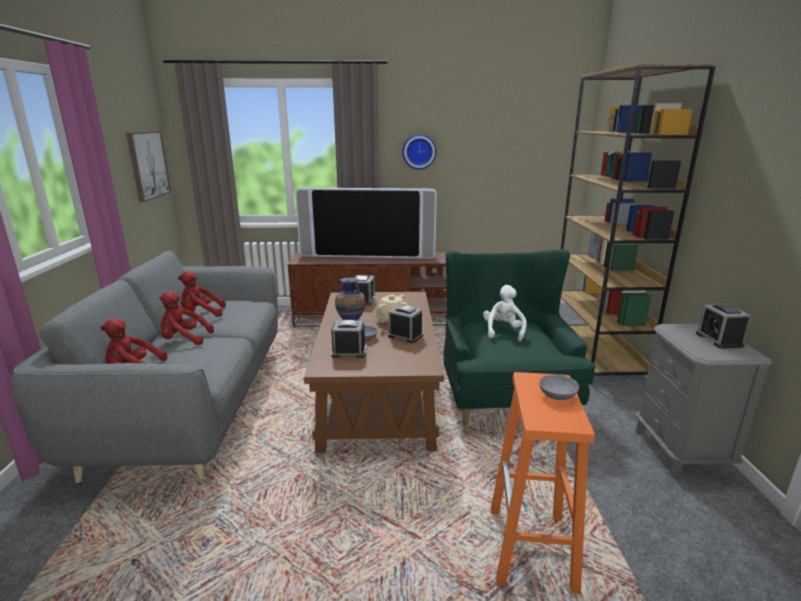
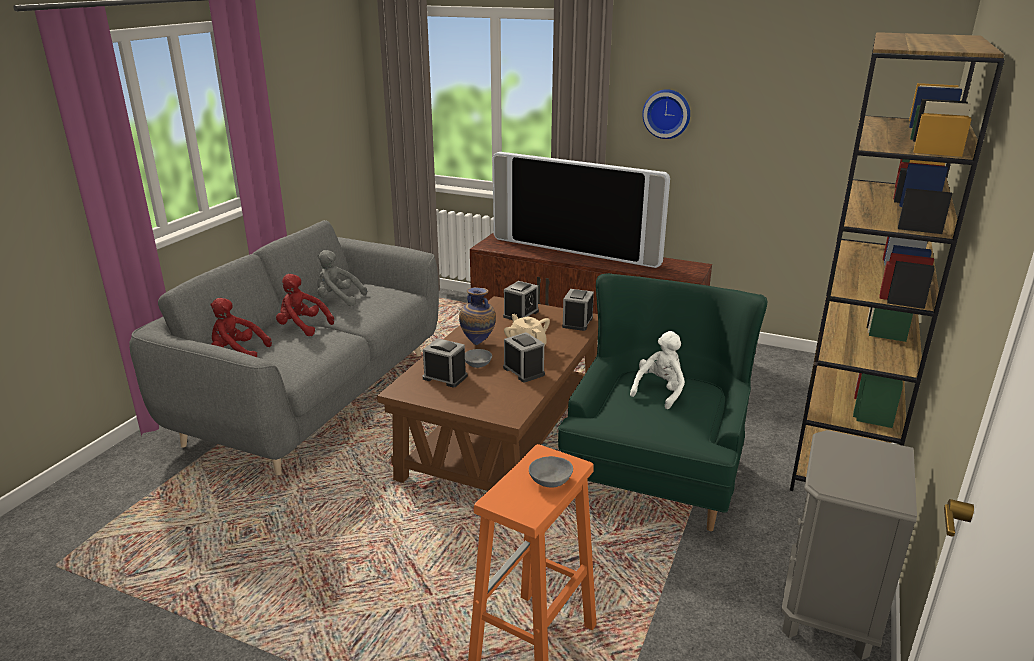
camera: 25 degrees right, 5 degrees up
(148, 165) = (335, 111): picture -> none
(201, 314) = (338, 299): red plush toy -> grey plush toy
(718, 340) = (881, 471): alarm clock -> alarm clock (577, 322)

